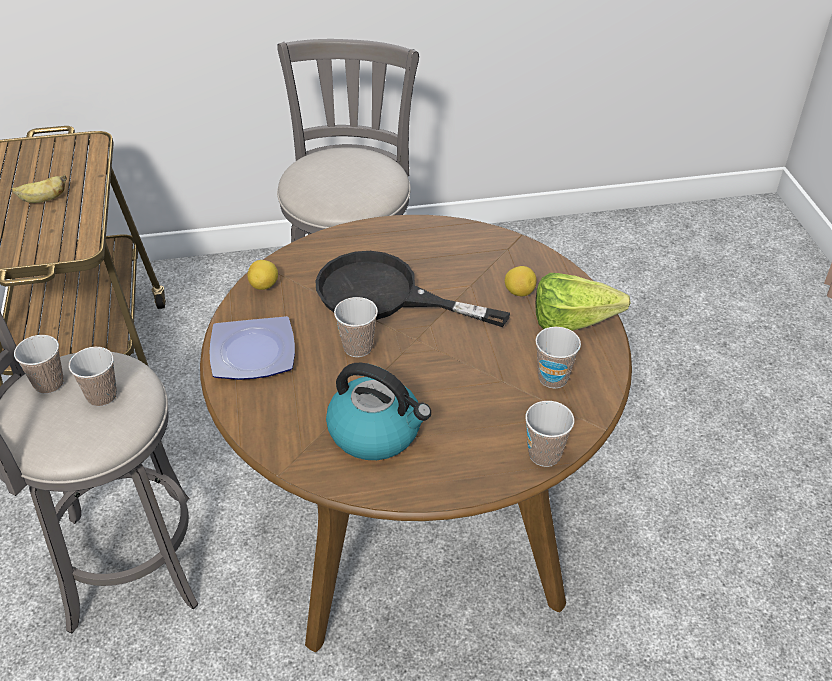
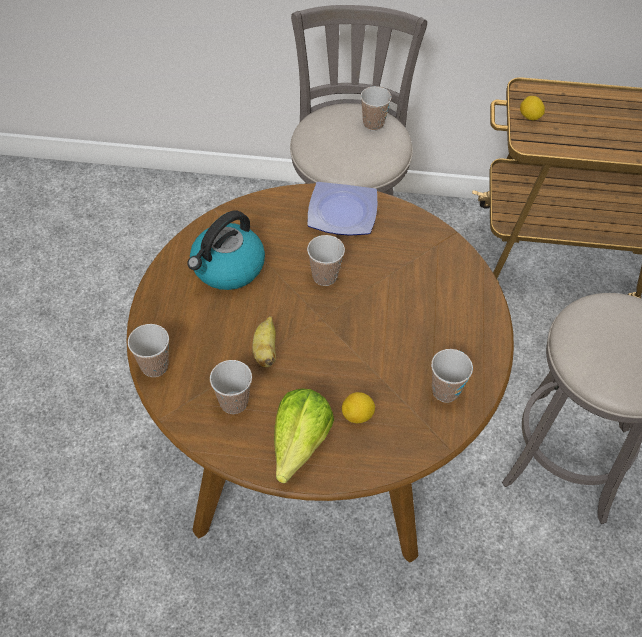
camera: 105 degrees right, 10 degrees up
(43, 200) = (602, 125): banana -> banana (265, 350)
(102, 396) = (351, 148): cup -> cup (445, 391)
(264, 286) = (424, 231): lemon -> lemon (529, 117)
(385, 295) = (386, 309): black frying pan -> none

